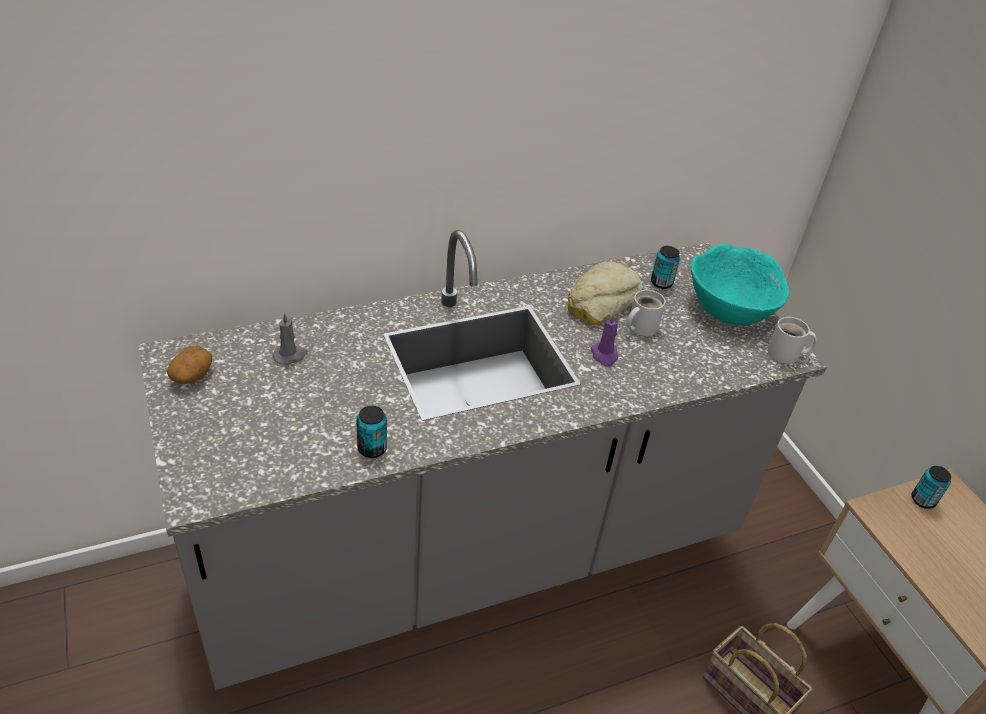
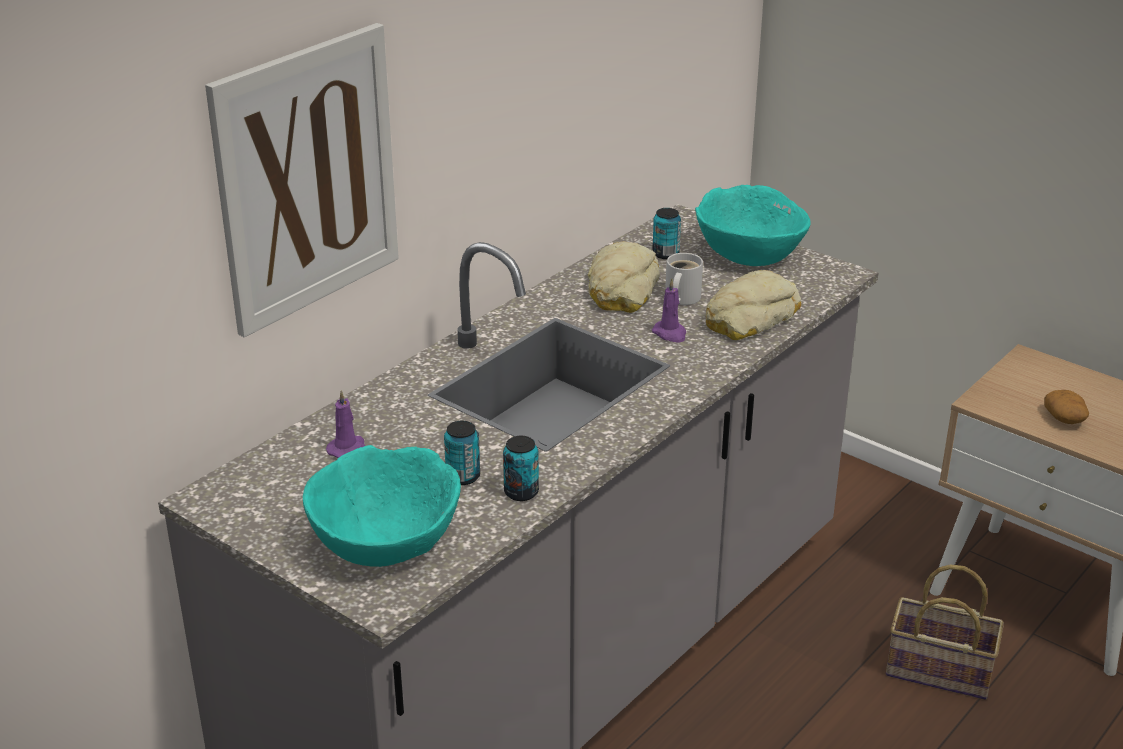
camera: 25 degrees left, 10 degrees down
(192, 375) = (256, 505): potato -> potato (1065, 419)
(244, 446) = (386, 541): none -> turquoise bowl
(290, 355) = (347, 448): grey candle -> purple candle
(308, 138) = (307, 178): none -> picture
(681, 366) = (749, 317): none -> bread
(786, 354) = (835, 274): white mug -> none
(923, 500) = (1015, 378): can -> can (463, 476)

